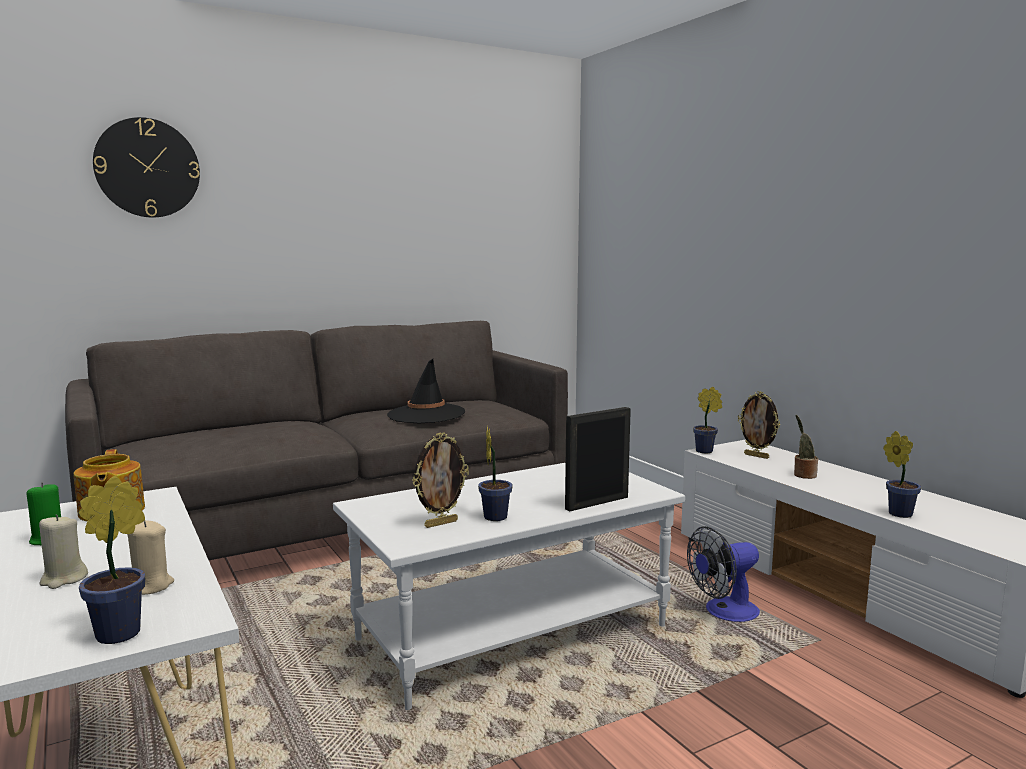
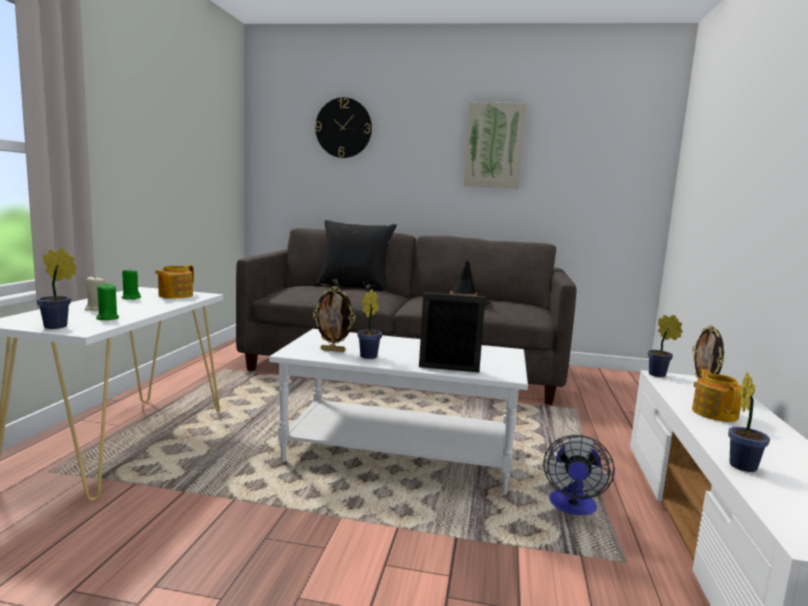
camera: 40 degrees right, 0 degrees up
(150, 586) = (107, 318): beige candle -> green candle
(240, 424) = (354, 287): none -> black pillow
(385, 196) = (494, 145): none -> picture
(724, 612) = (572, 507): fan -> fan turned 90 degrees counterclockwise
(803, 475) = (715, 413): potted plant -> teapot

